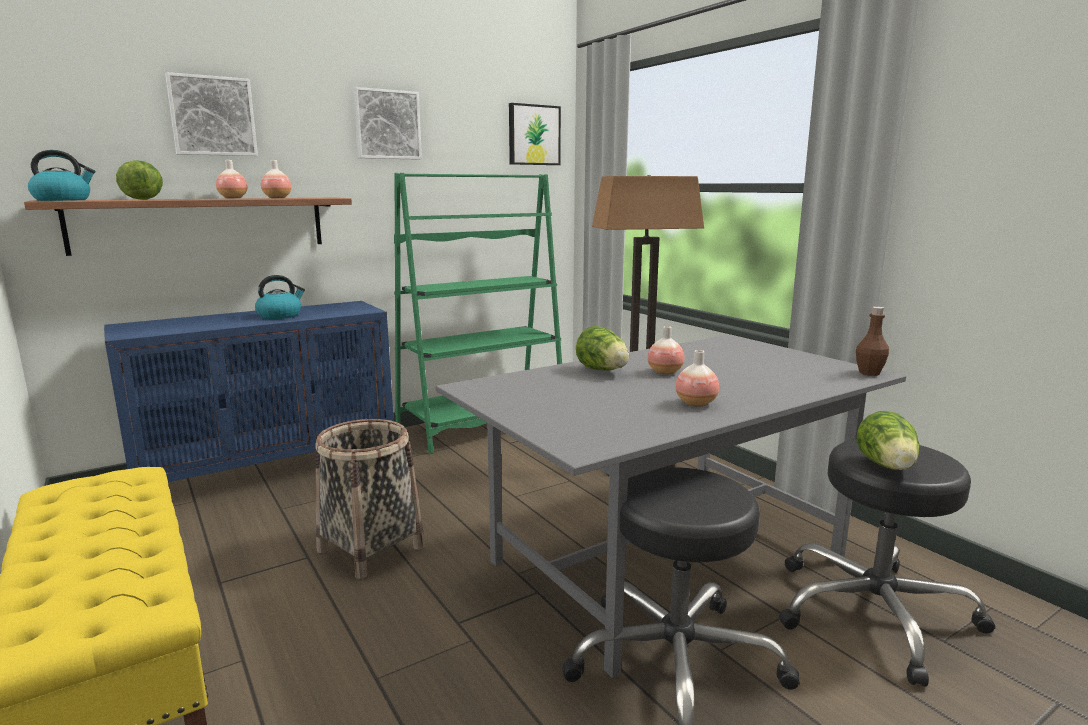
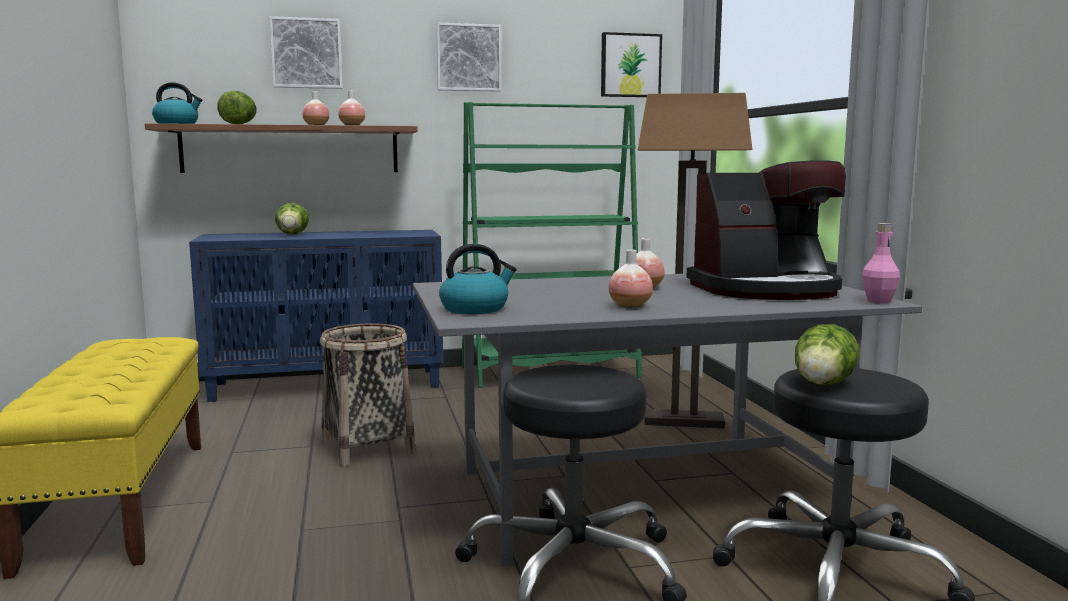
camera: 20 degrees right, 5 degrees down
(280, 315) = (344, 234): kettle -> kettle (475, 309)
(603, 371) = (584, 283): lettuce -> lettuce (292, 235)
(765, 365) = (766, 290): none -> coffee machine
(869, 373) = (878, 301): brown bottle -> pink bottle

